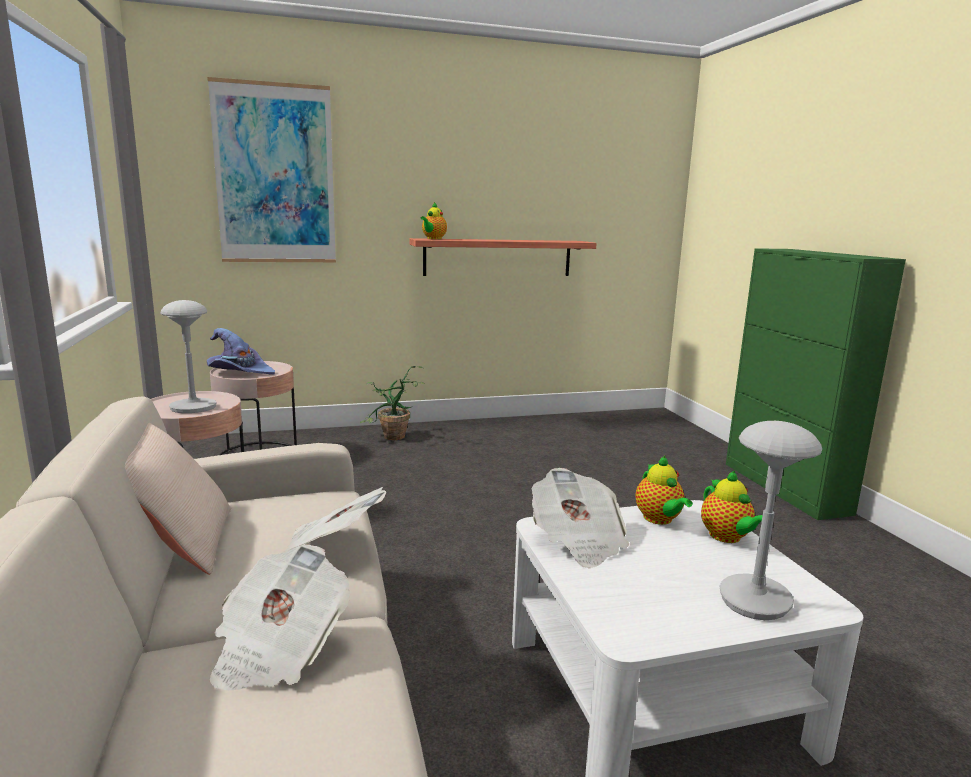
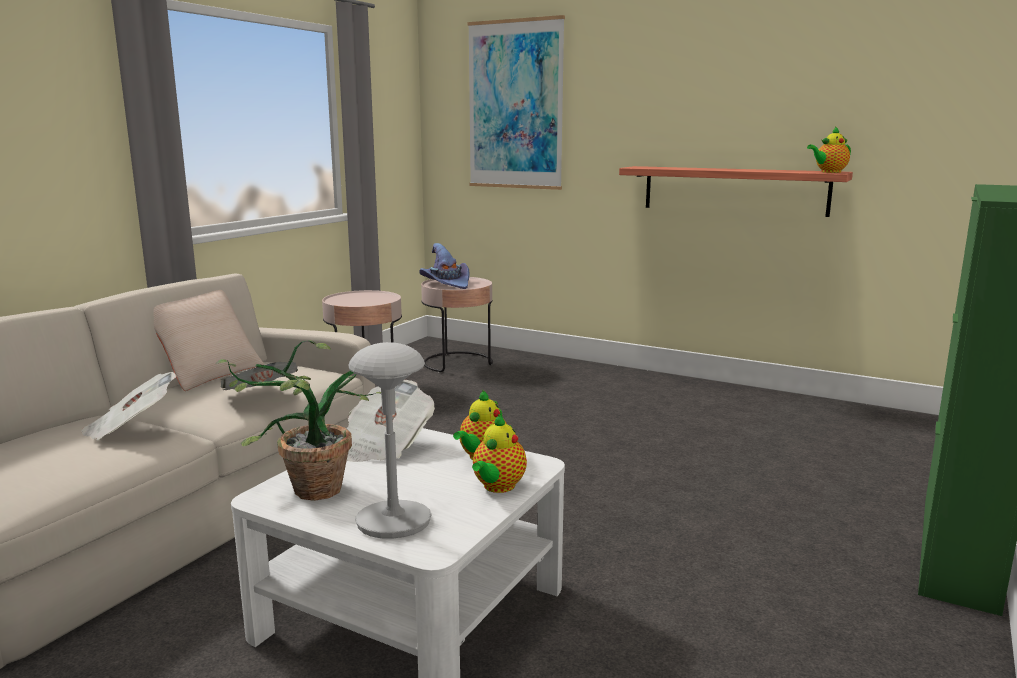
camera: 45 degrees right, 0 degrees up
(193, 407) = (359, 301): grey table lamp -> none
(392, 438) = (582, 375): potted plant -> potted plant (305, 493)
(433, 239) = (651, 167): teapot -> teapot (829, 172)

